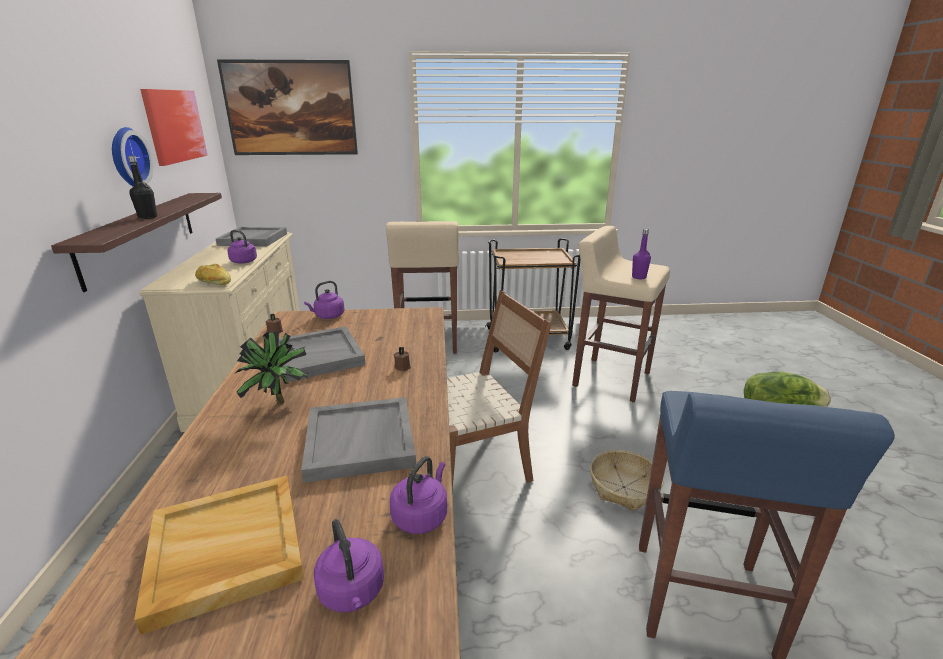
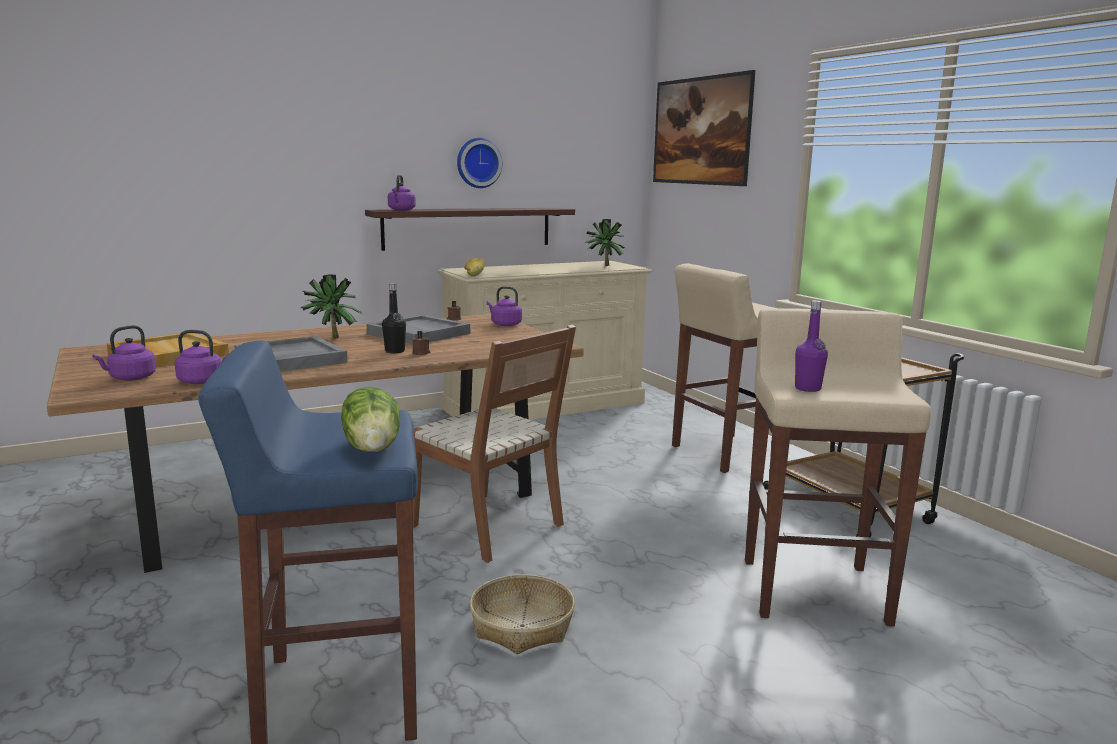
camera: 65 degrees right, 10 degrees down
(148, 217) = (457, 209): black bottle -> black bottle (395, 351)
(175, 126) = (563, 143): picture -> none
(245, 262) = (536, 272): purple kettle -> purple kettle (401, 210)
(253, 239) = (604, 266): grey tray -> potted plant

